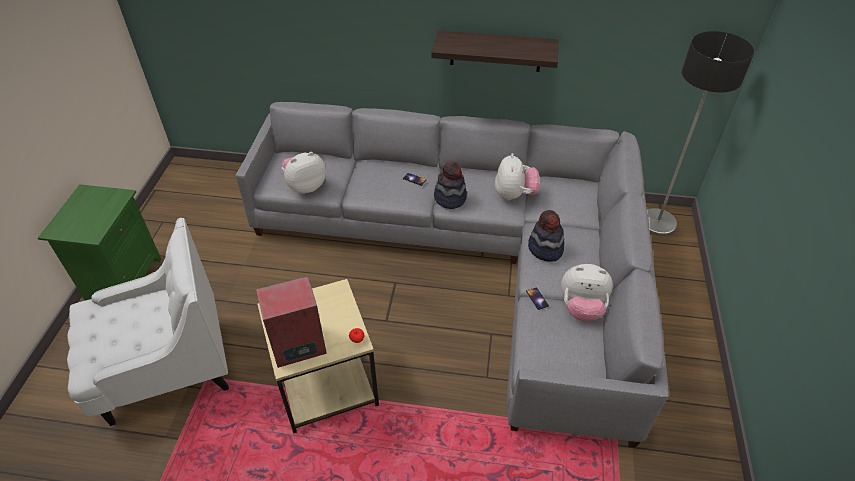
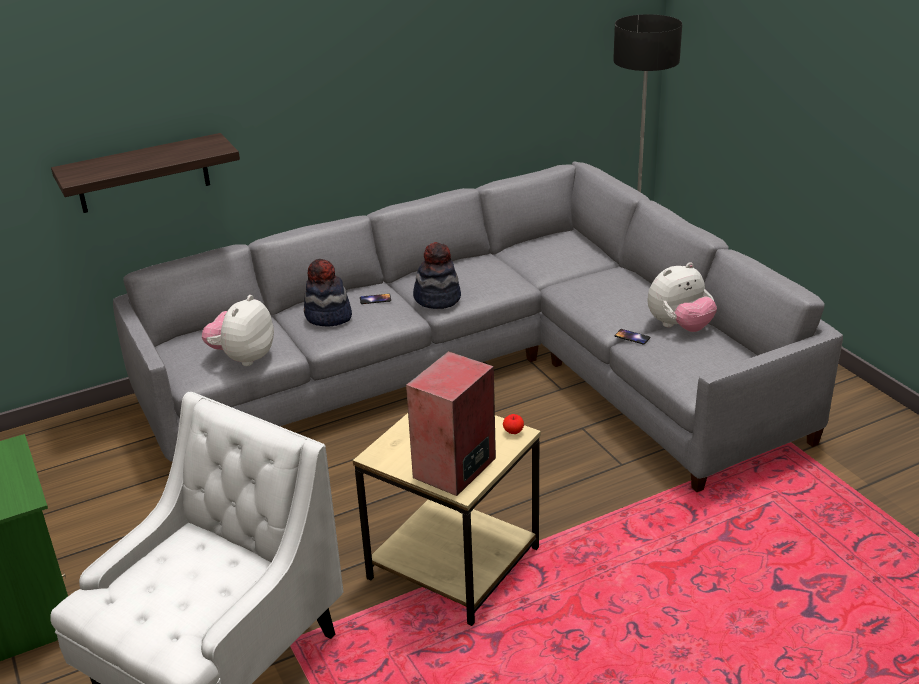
camera: 35 degrees left, 15 degrees down
(495, 51) = (408, 107): shelf -> shelf (143, 174)
(514, 195) = (503, 270): plush toy -> none
(545, 249) = (590, 297): hat -> hat (328, 317)

